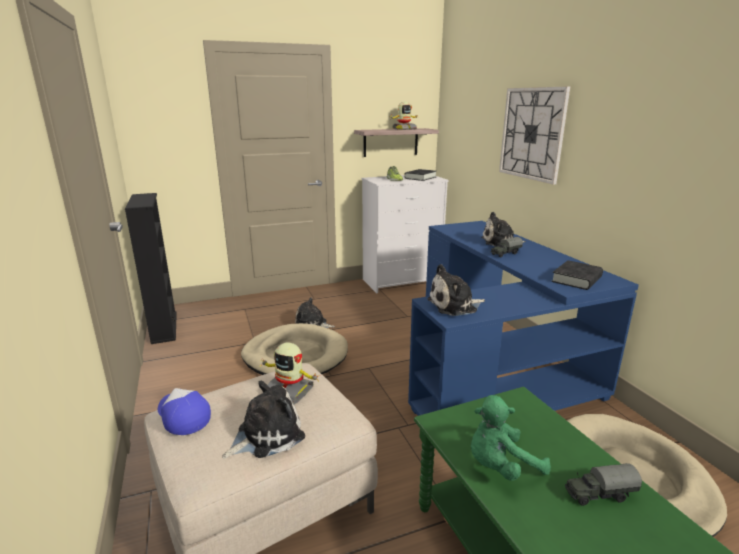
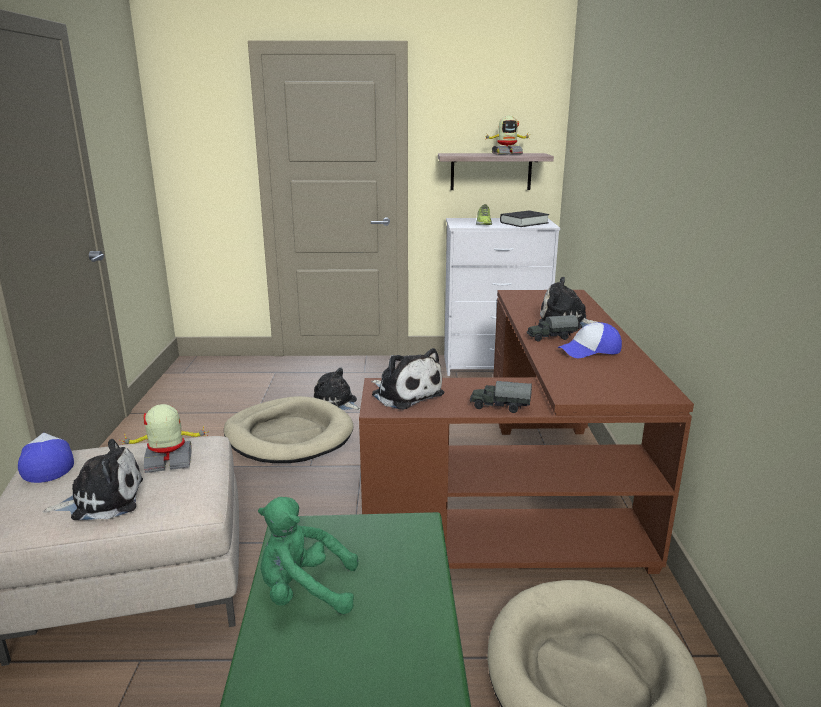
camera: 20 degrees right, 0 degrees up
(164, 327) = (176, 380): black bookcase -> none
(289, 391) = (169, 461): toy robot -> toy robot turned 120 degrees clockwise
(455, 306) = (405, 394): plush toy -> plush toy turned 135 degrees counterclockwise
(496, 363) = (533, 492): blue desk -> brown desk
(532, 134) = (630, 167): wall clock -> none
(539, 259) = (590, 351): none -> cap
(576, 279) = (605, 384): black book -> none
(598, 494) = (384, 653): toy truck -> toy truck (499, 407)

